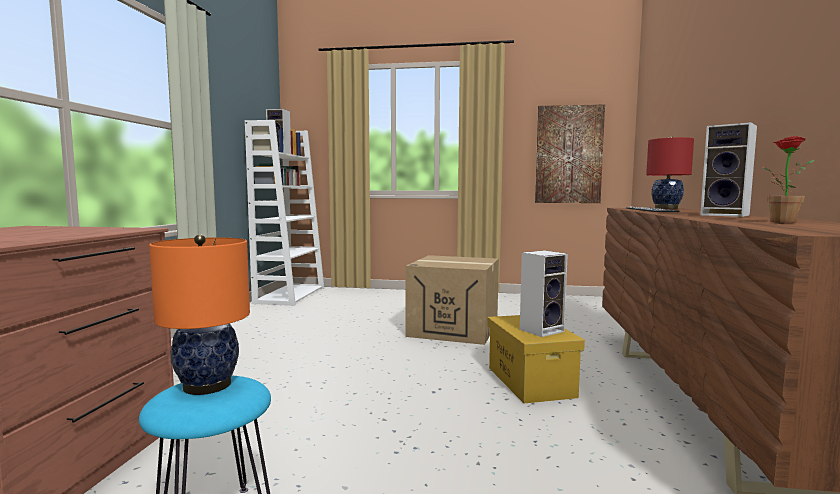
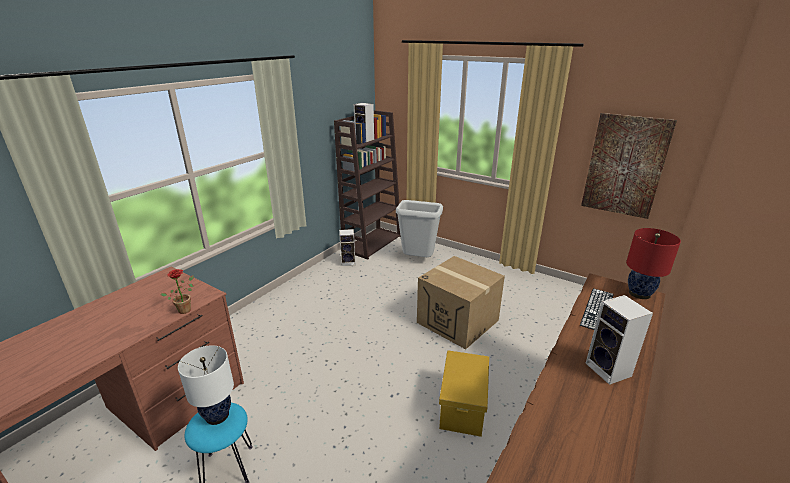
camera: 25 degrees right, 20 degrees up
(207, 385) = (217, 415): orange table lamp -> white table lamp
(290, 295) = (372, 243): white bookcase -> brown bookcase
(361, 299) = (418, 260): none -> grey trash can
(542, 330) = (468, 383): speaker -> speaker (349, 262)
(778, 222) = (581, 430): potted plant -> potted plant (186, 309)

